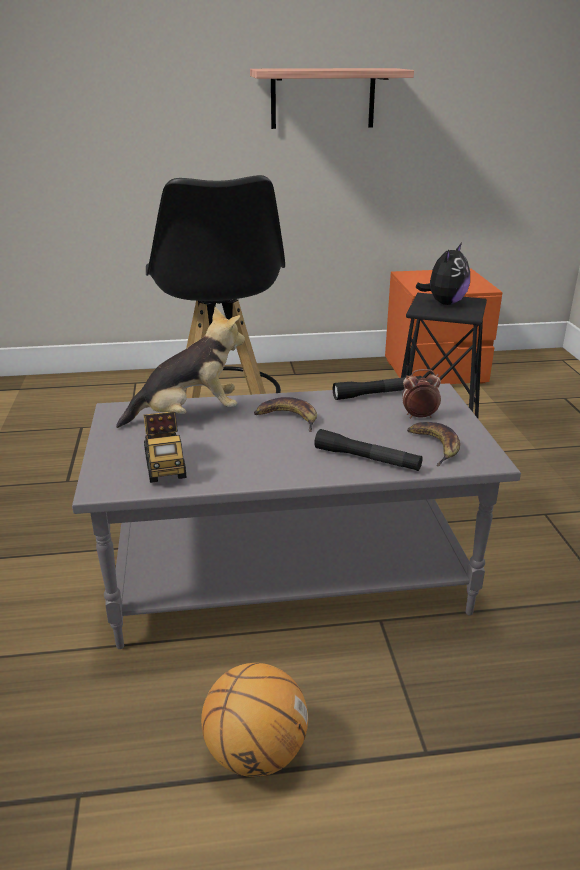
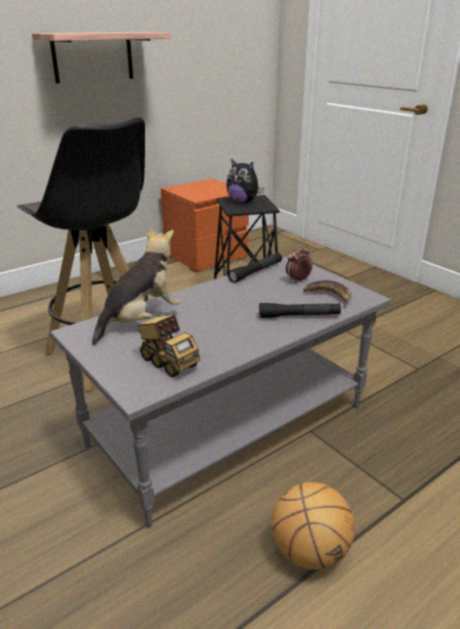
camera: 30 degrees left, 0 degrees up
(288, 418) = (216, 303): banana -> none
(444, 303) = (243, 202): plush toy -> plush toy turned 120 degrees clockwise

